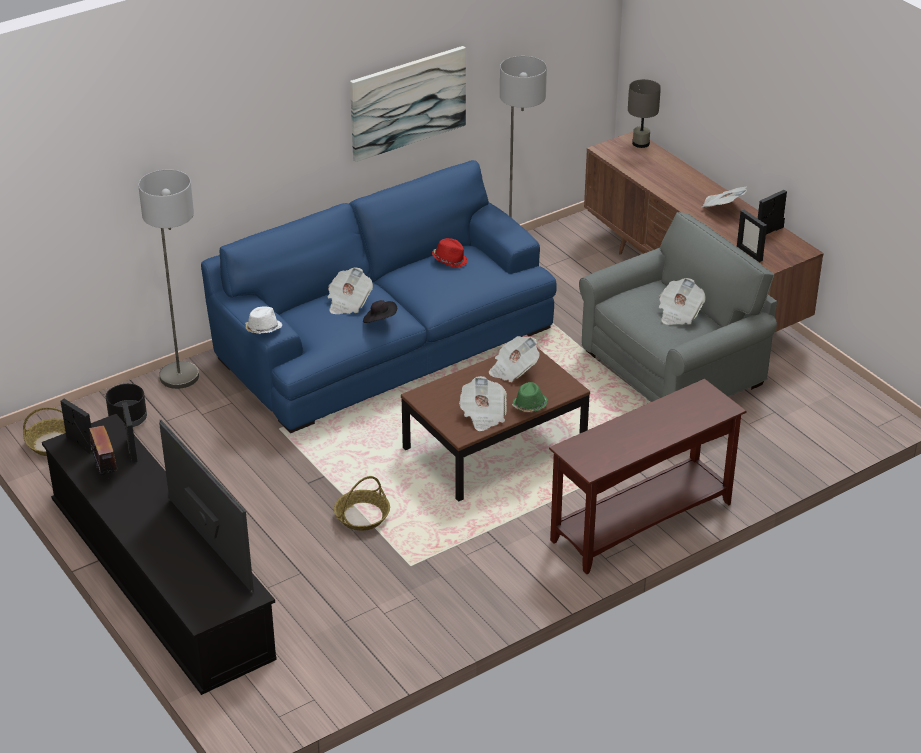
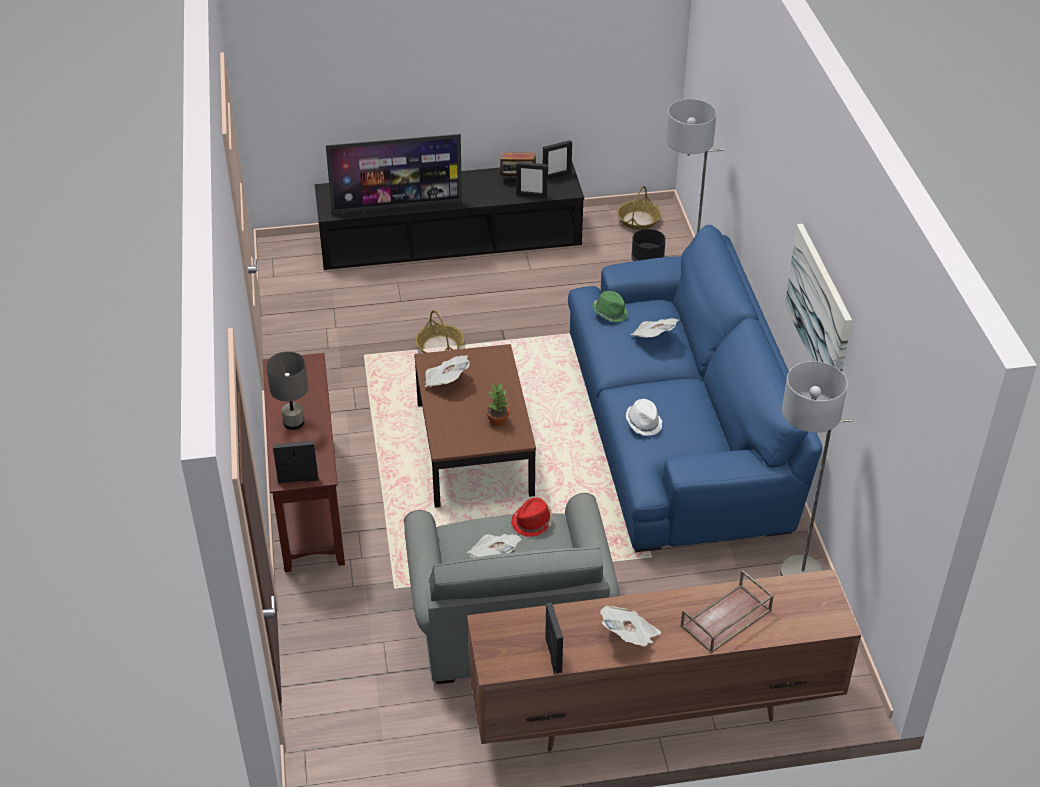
camera: 115 degrees right, 5 degrees up
(263, 329) = (624, 266): white hat -> white hat (644, 423)
(380, 320) = (614, 348): black hat -> none
(450, 260) = (692, 422): red hat -> red hat (532, 522)
(513, 370) = (497, 420): newspaper -> potted plant
(529, 406) = (438, 412): green hat -> green hat (610, 312)
(640, 143) = (822, 624): grey table lamp -> grey table lamp (293, 422)
(671, 176) = (726, 619): none -> brown tray
(750, 253) = (519, 615): picture frame -> picture frame (298, 480)

